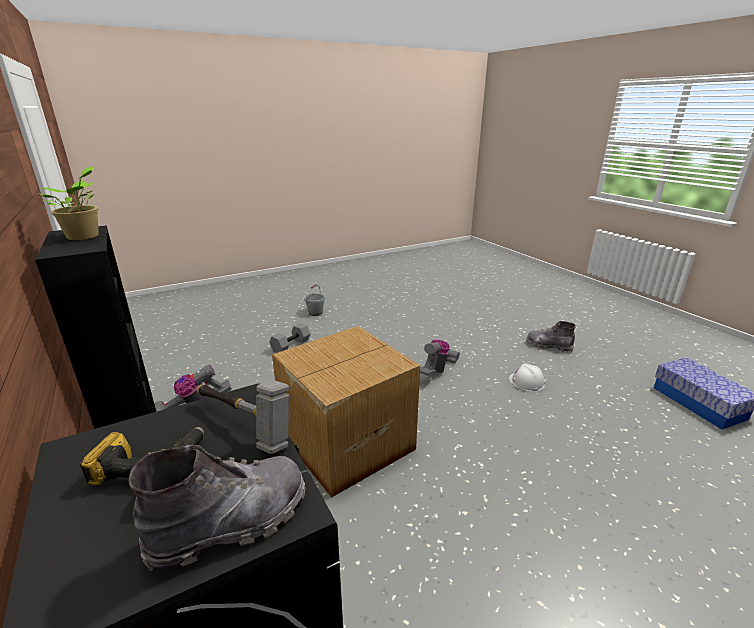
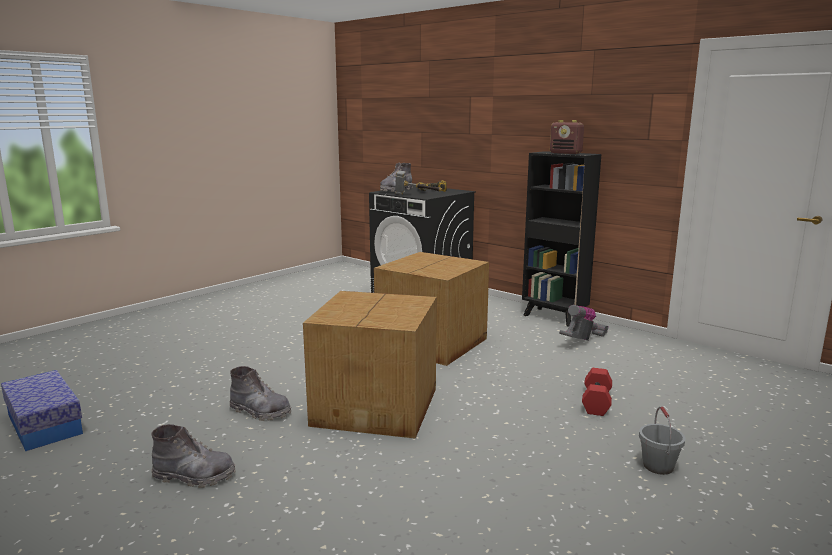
camera: 160 degrees right, 10 degrees down
(85, 237) = (566, 153): potted plant -> radio
(290, 345) = (597, 402): grey dumbbell -> red dumbbell
(437, 370) = (378, 406): vacuum cleaner -> cardboard box
(526, 382) = (260, 411): white hard hat -> grey boot

